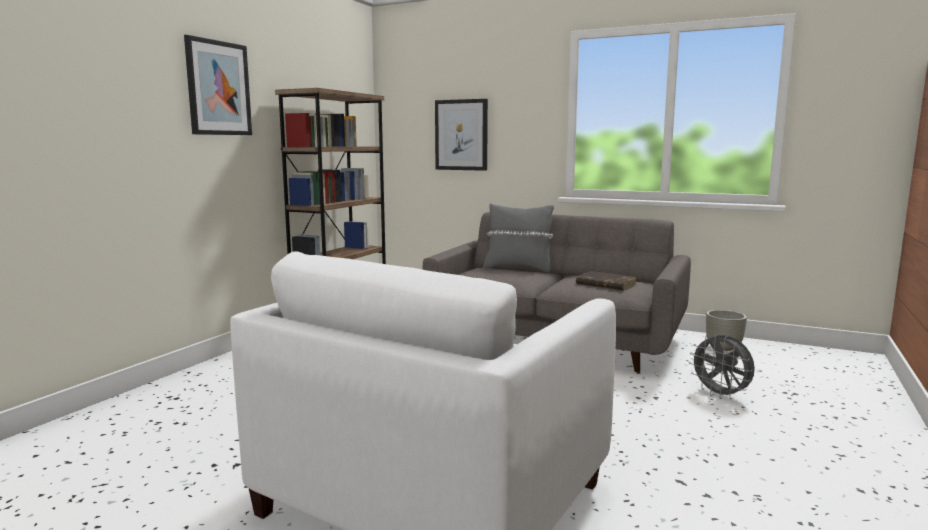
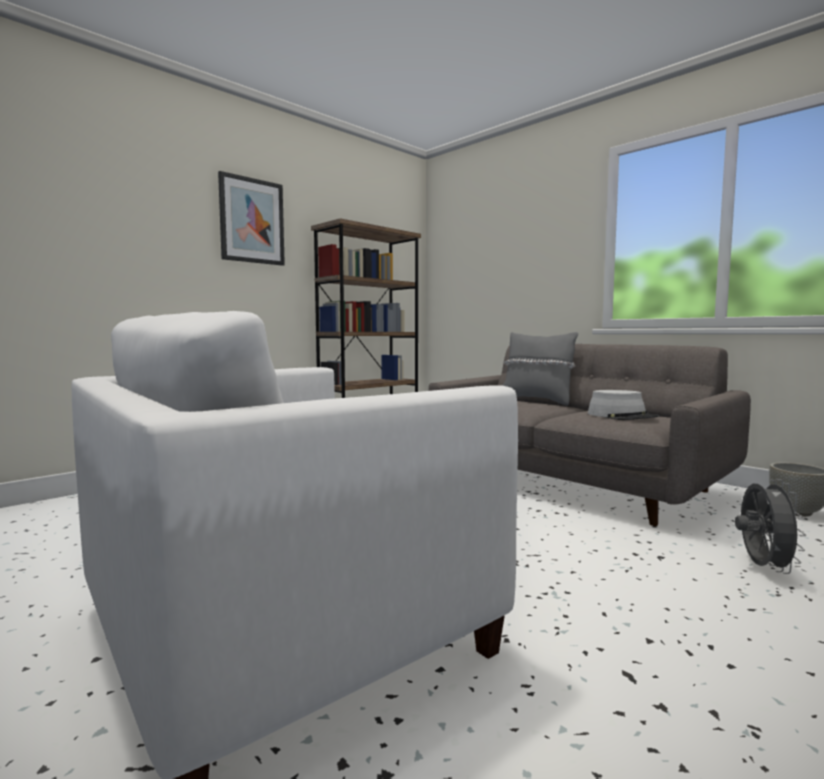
camera: 20 degrees right, 5 degrees down
(461, 135) = (499, 271): picture -> none
(605, 284) = (622, 416): brown book -> grey hat
(721, 395) = (762, 567): grey fan -> grey fan turned 150 degrees counterclockwise

